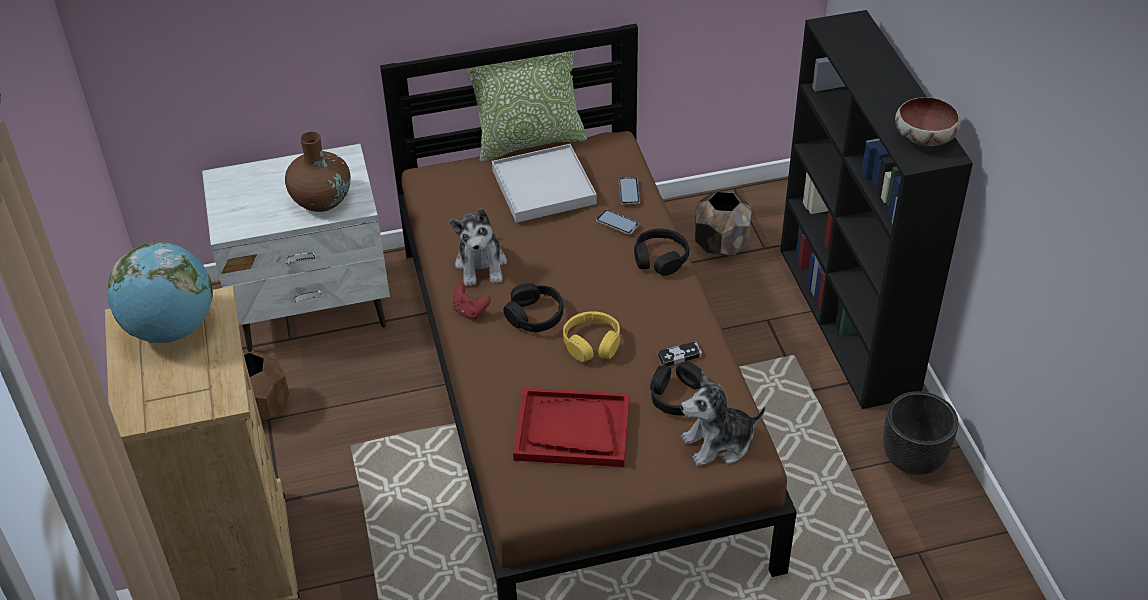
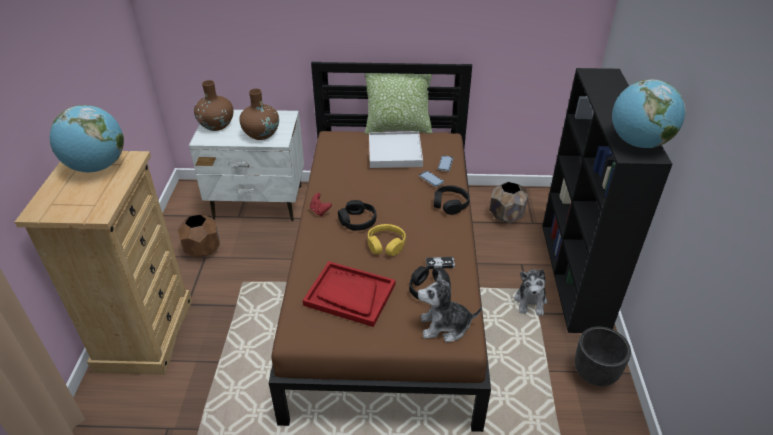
camera: 15 degrees right, 5 degrees down
(237, 198) = (216, 125): none -> brown vase
(481, 265) = (339, 187): plush toy -> plush toy (531, 301)
(923, 138) = (638, 143): bowl -> globe

